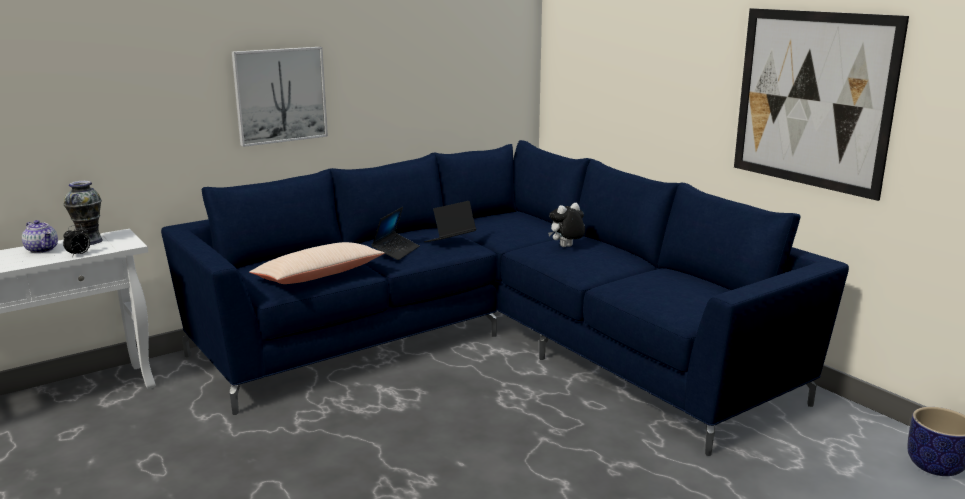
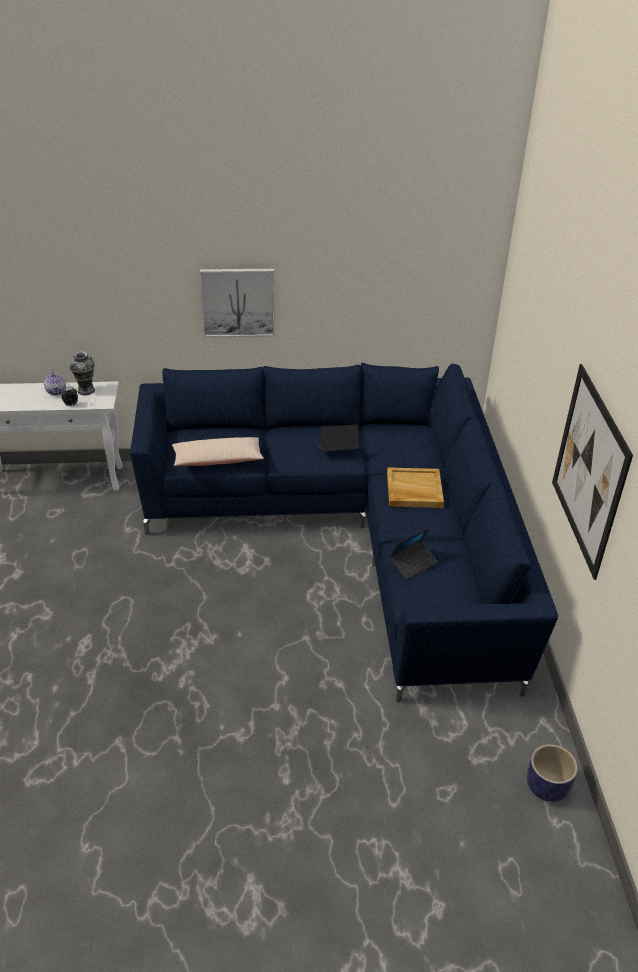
camera: 30 degrees right, 20 degrees up
(396, 251) = (289, 449): laptop -> laptop (413, 563)
(566, 247) = (413, 490): plush toy -> beige tray

